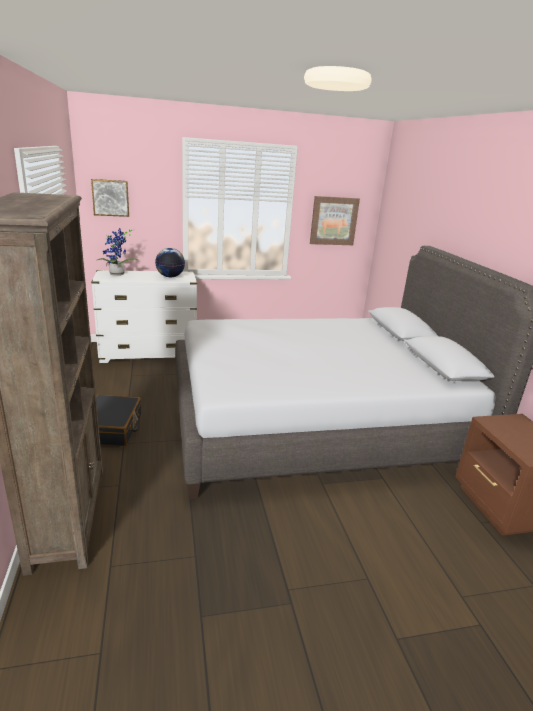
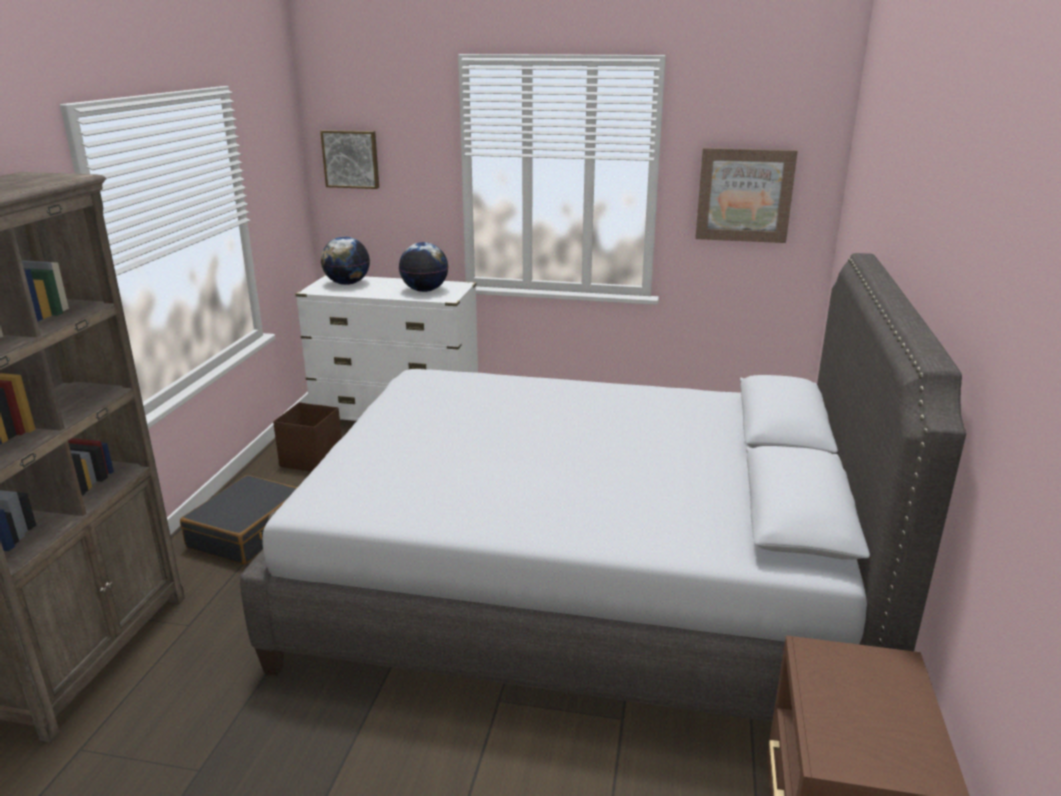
camera: 25 degrees right, 0 degrees up
(115, 383) = (311, 459): none -> brown storage box
(117, 275) = (347, 283): potted plant -> globe

